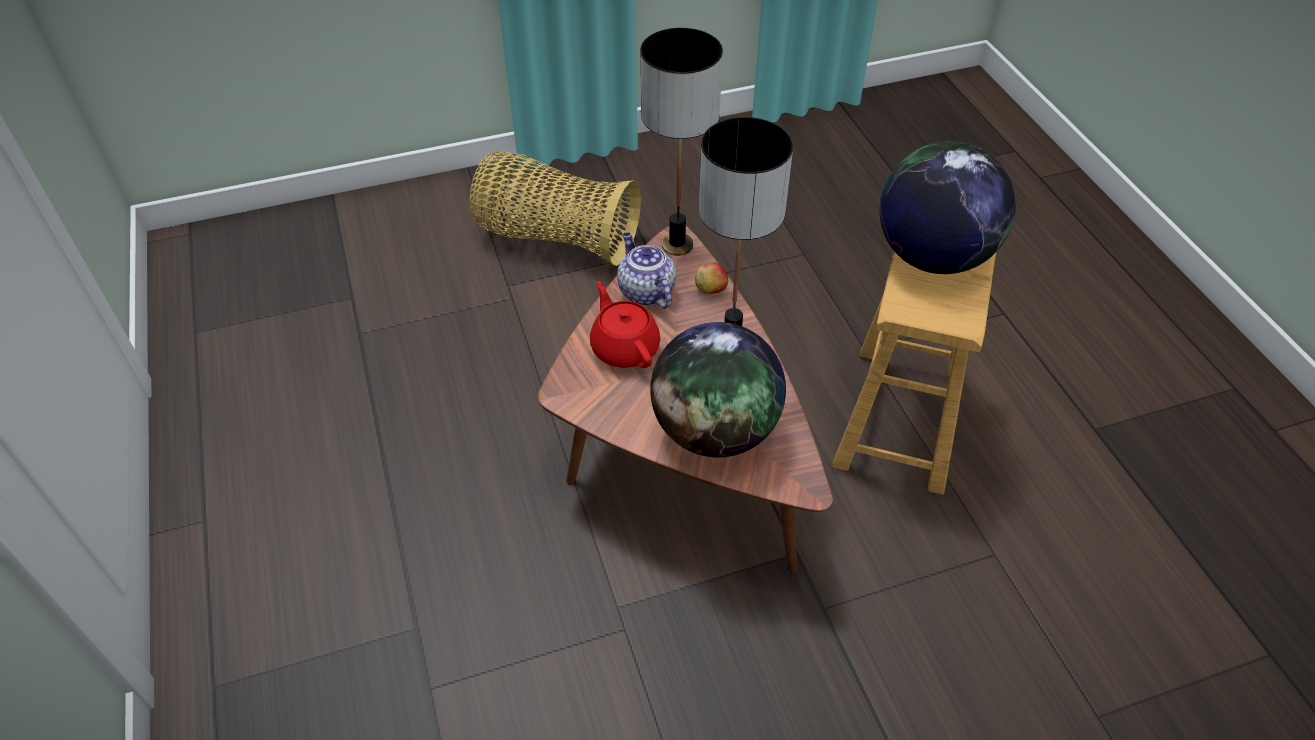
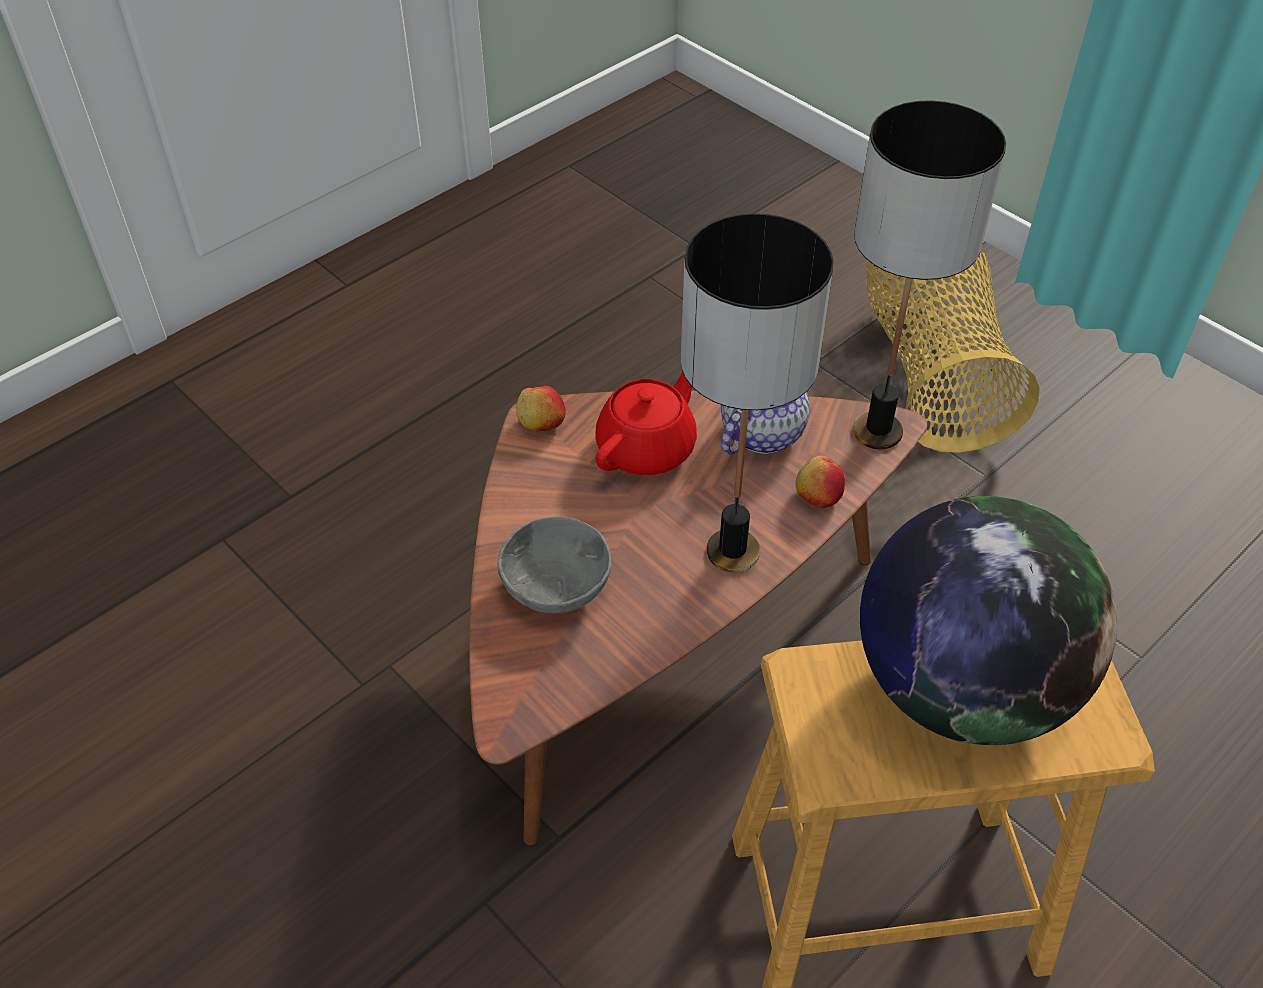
camera: 65 degrees right, 0 degrees up
(568, 392) = (541, 423): none -> apple
(715, 431) = (556, 588): globe -> grey bowl

